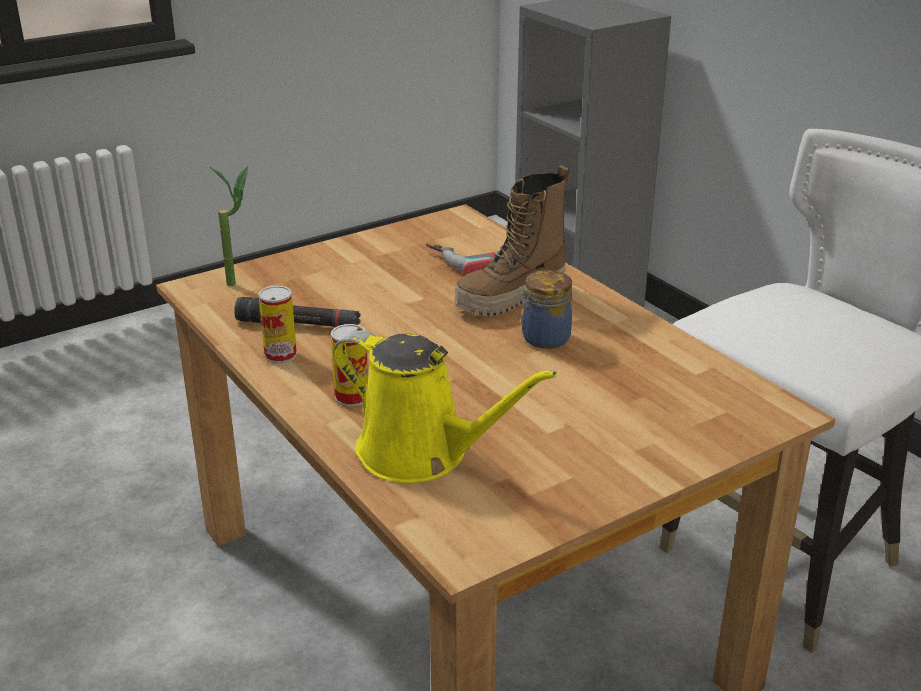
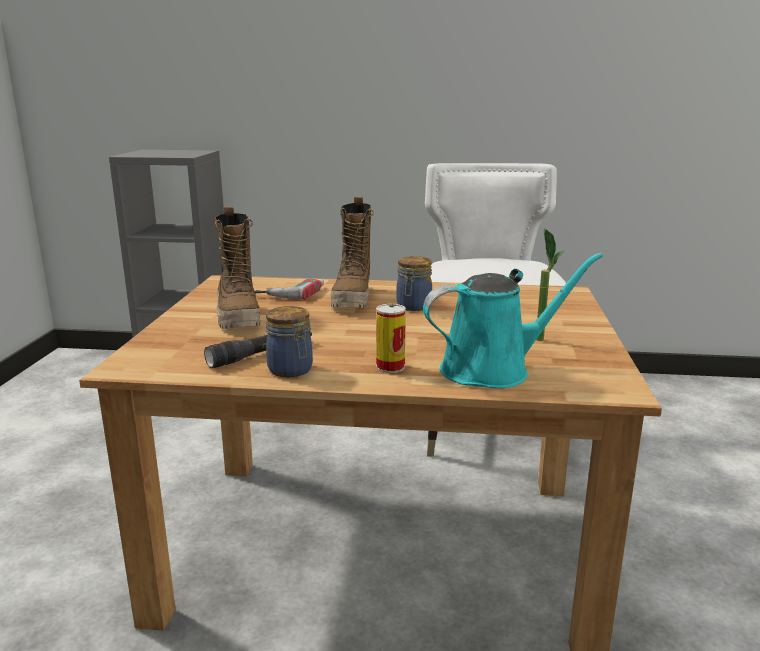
camera: 50 degrees left, 10 degrees down
(240, 282) = (155, 352): potted plant -> potted plant (540, 336)
(280, 355) = (291, 370): can -> jar
(369, 273) = (238, 318): none -> boot
(421, 454) = (493, 369): yellow watering can -> turquoise watering can

